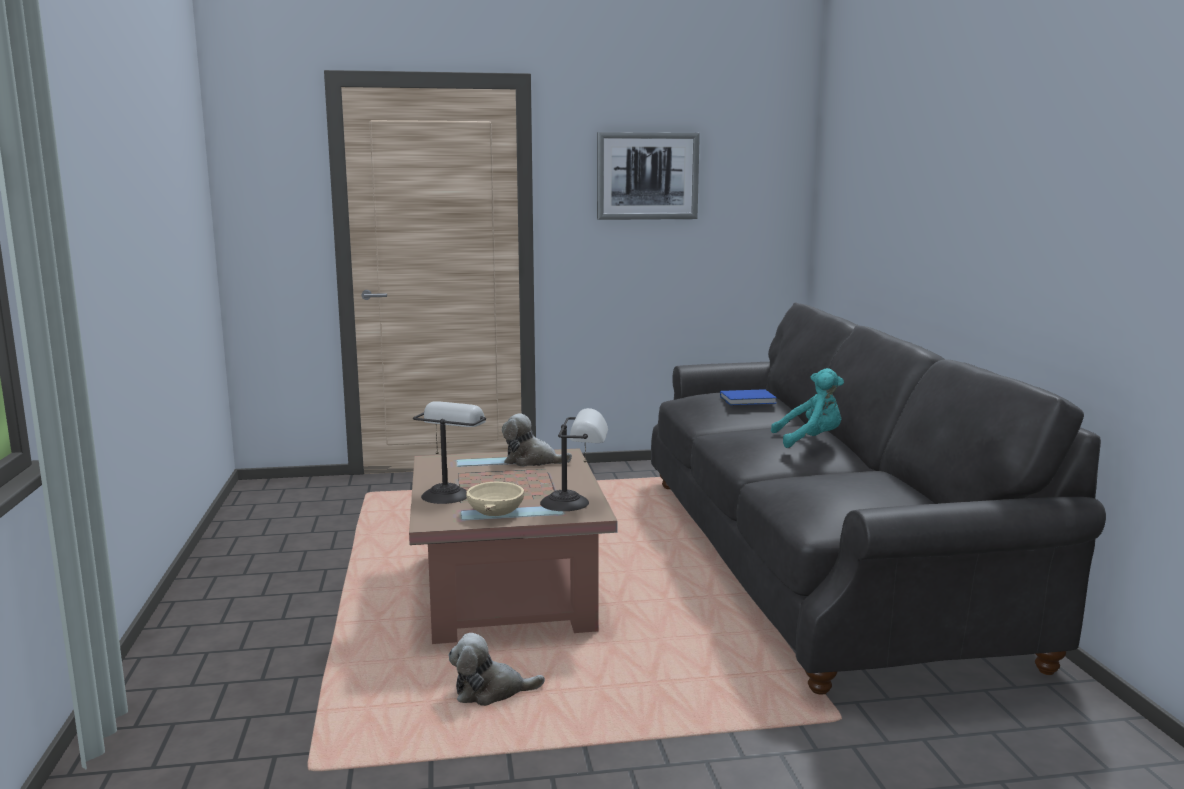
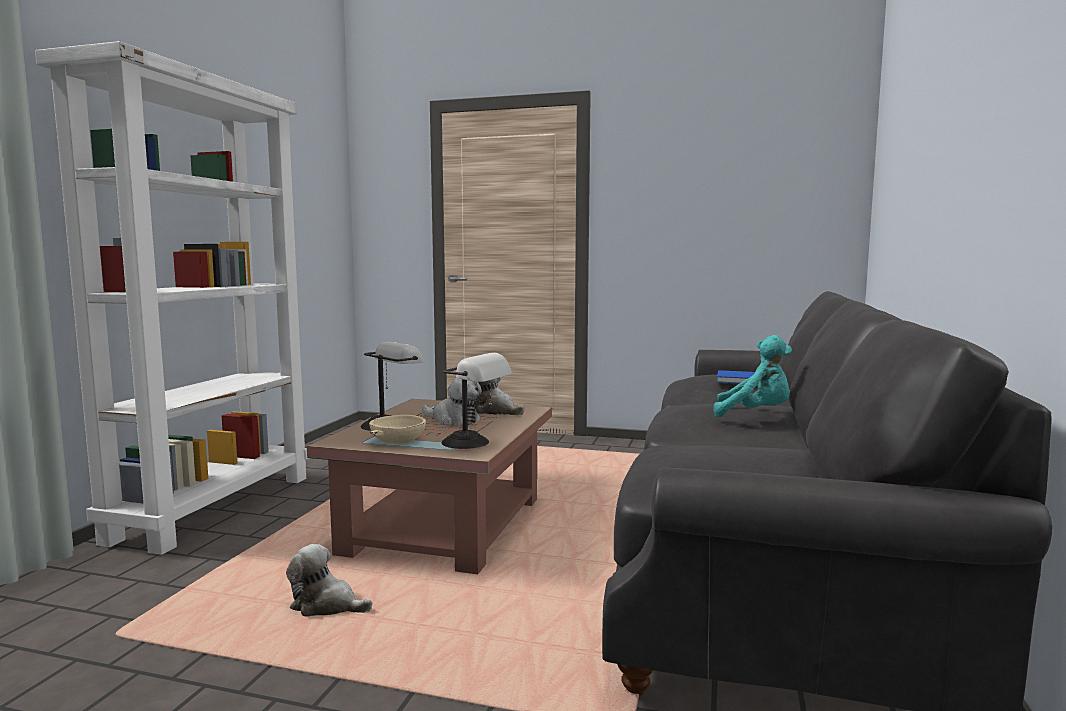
camera: 25 degrees right, 5 degrees down
(210, 621) = (214, 507): none -> white bookcase
(508, 478) = (453, 420): none -> plush toy
(647, 176) = (694, 176): picture -> none

